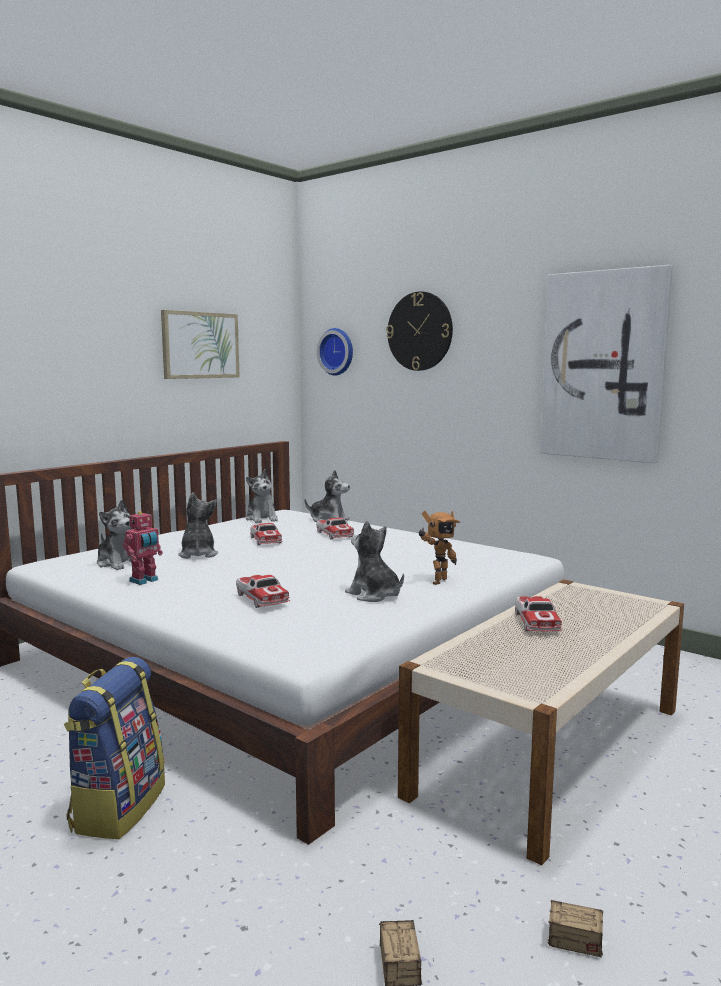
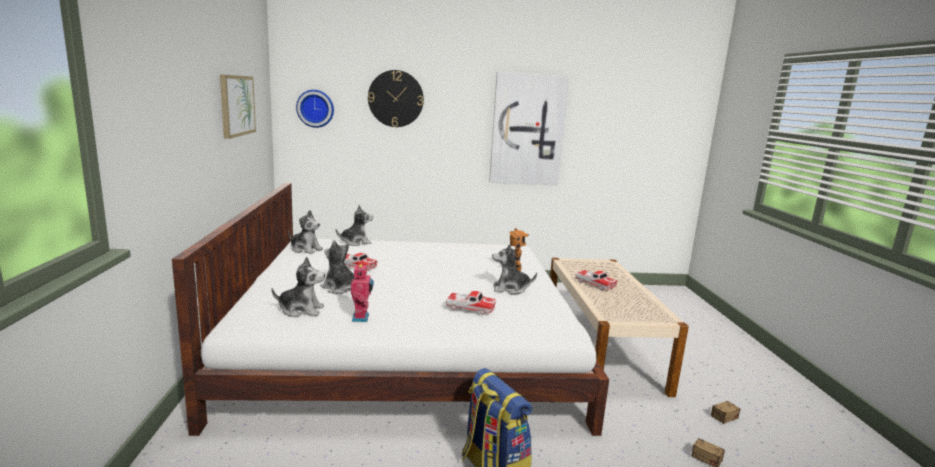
camera: 45 degrees left, 5 degrees up
(334, 534) = (389, 253): toy car -> none

